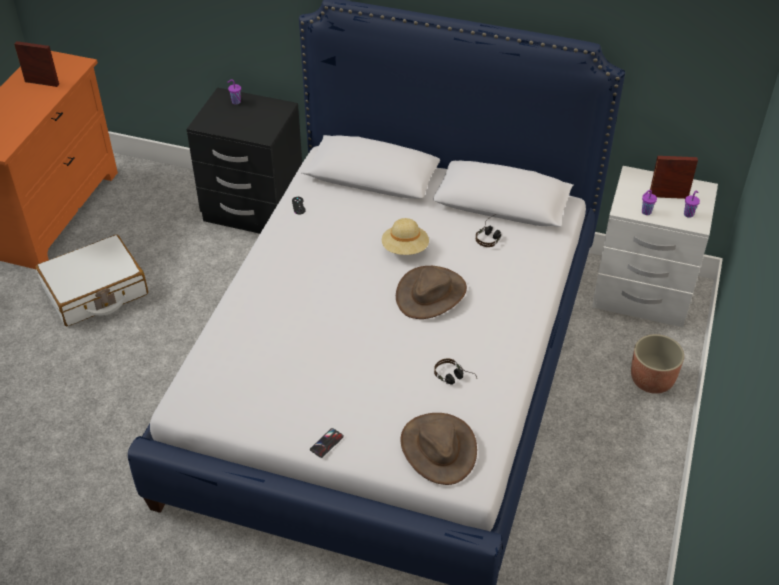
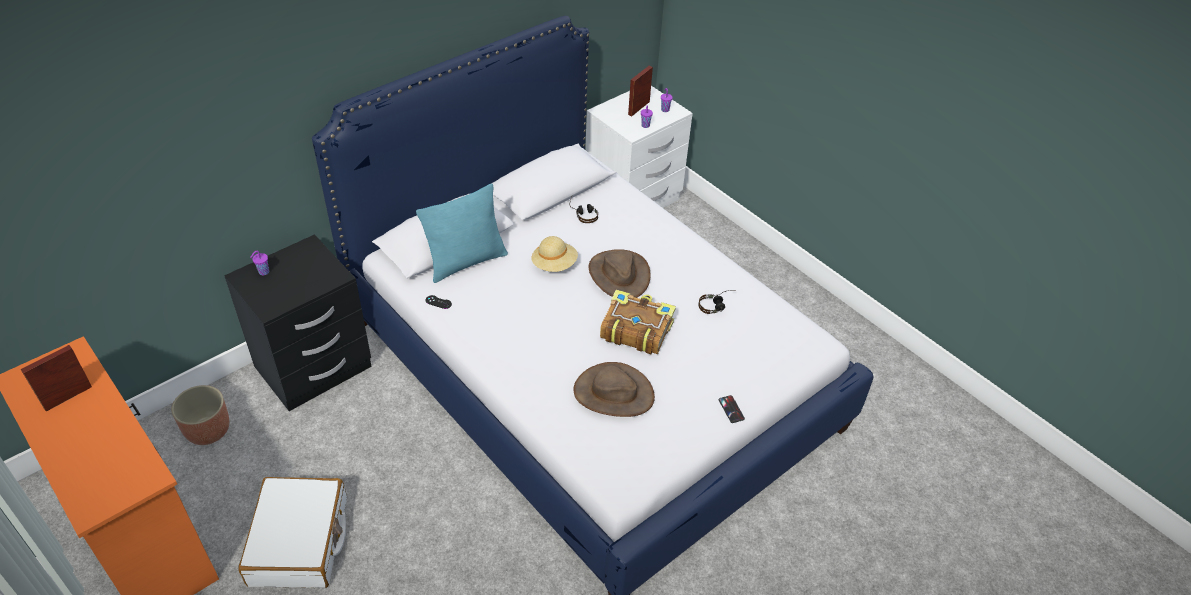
camera: 60 degrees left, 0 degrees up
(358, 197) = (466, 262): none -> turquoise pillow
(370, 335) = (635, 329): none -> book
(438, 448) = (780, 348): brown hat -> brown hat (613, 393)
(651, 379) = (712, 239): planter -> planter (207, 430)

